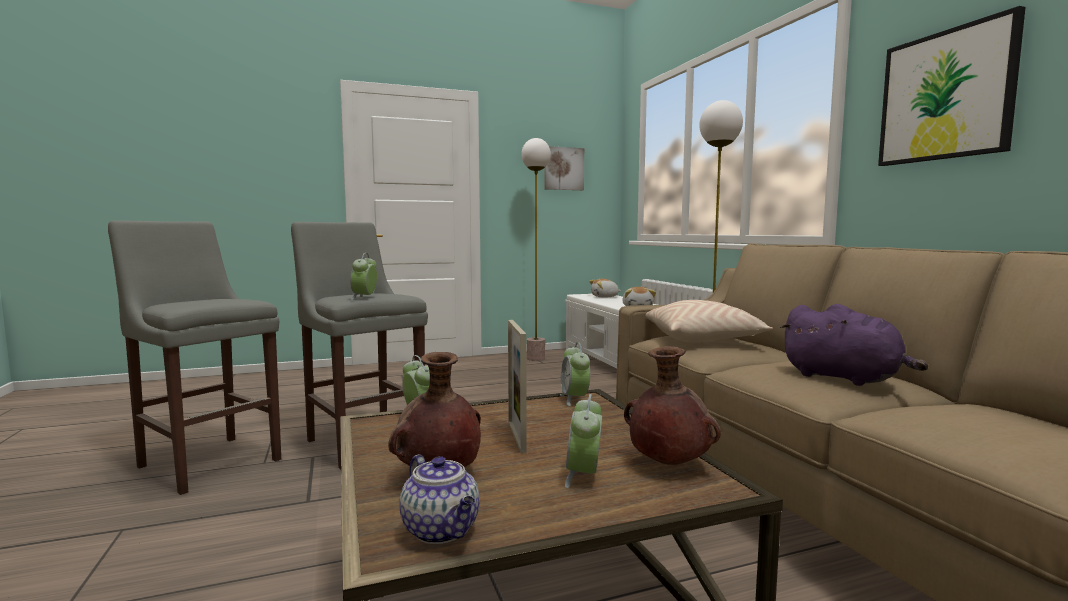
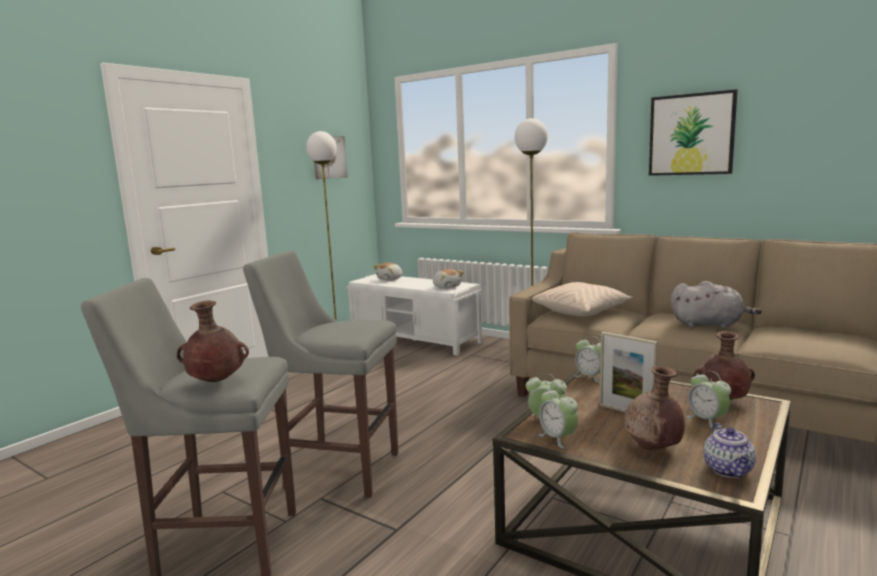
camera: 35 degrees left, 5 degrees up
(176, 304) = (216, 382): none -> brown vase
(364, 298) = (362, 331): alarm clock -> alarm clock (558, 438)
(442, 530) = (729, 470): teapot -> teapot turned 75 degrees clockwise
(844, 378) = (709, 325): purple plush toy -> grey plush toy

